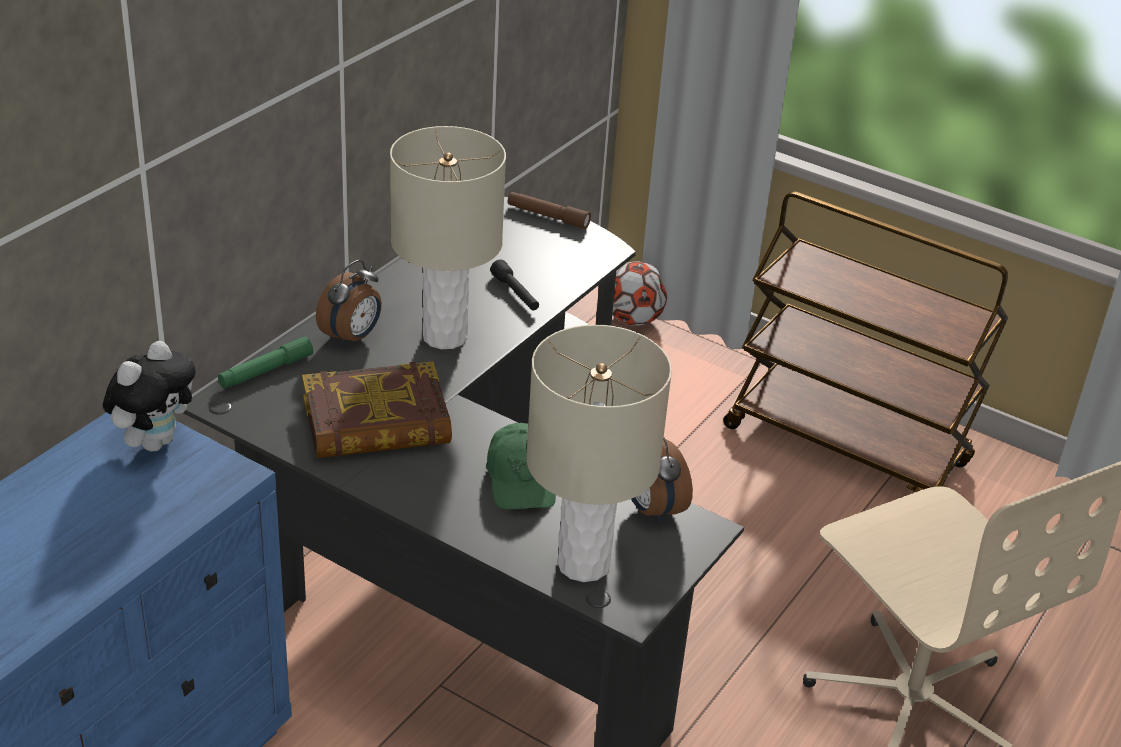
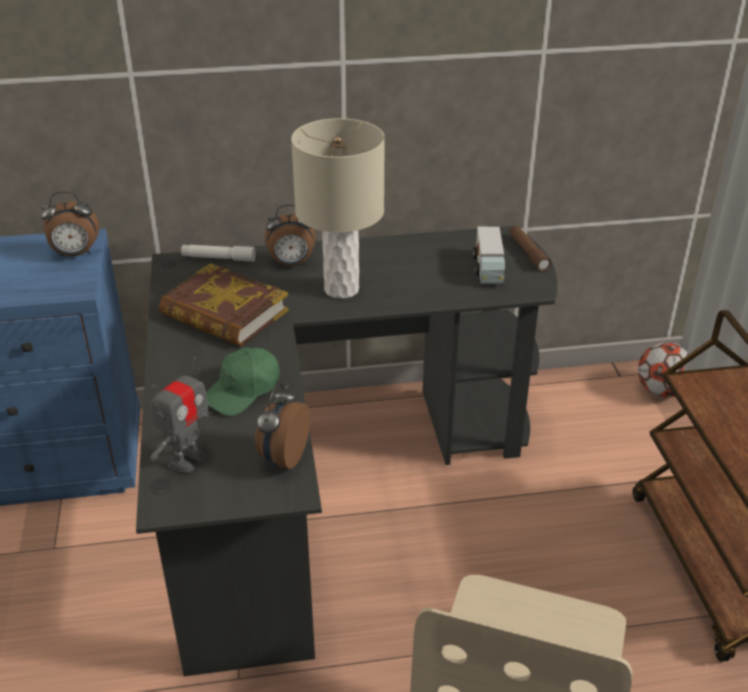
camera: 50 degrees right, 0 degrees up
(155, 441) = (75, 254): plush toy -> alarm clock
(266, 371) = (218, 258): green flashlight -> white flashlight
(515, 294) = (426, 287): black flashlight -> none
(540, 249) = (489, 269): none -> toy truck
(582, 563) = (186, 459): beige table lamp -> toy robot

